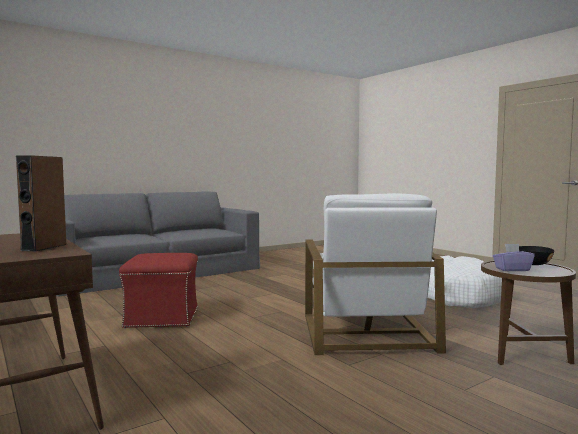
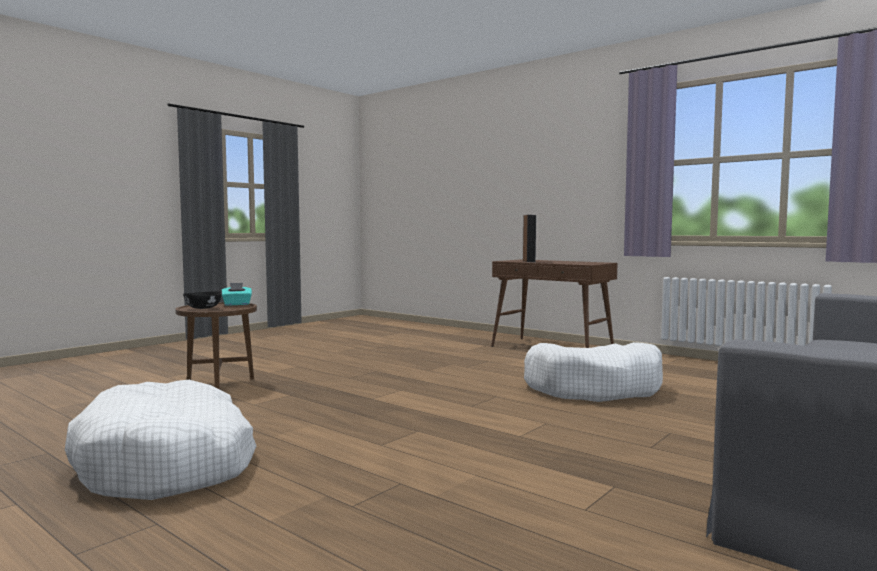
camera: 165 degrees right, 0 degrees up
(163, 317) = (594, 388): red ottoman -> white dog bed
(365, 331) = (360, 392): white armchair -> none
(512, 269) = (237, 304): purple tissue box -> turquoise tissue box

